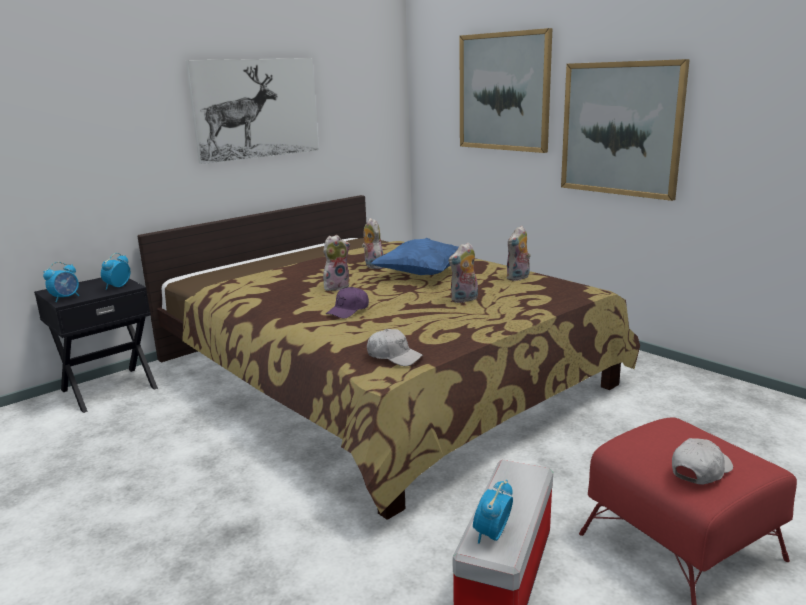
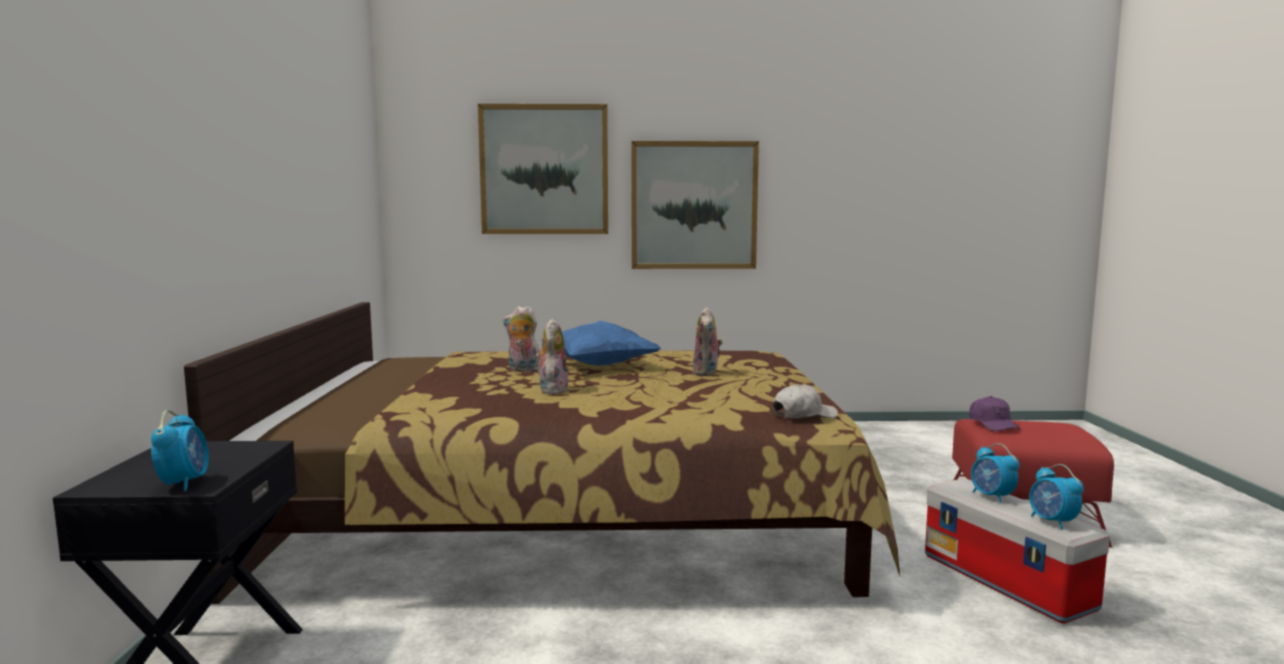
camera: 50 degrees left, 10 degrees down
(117, 287) = (237, 451): alarm clock -> alarm clock (992, 497)
(256, 108) = (284, 165): picture -> none
(348, 310) = (641, 401): purple cap -> purple cap (993, 424)
(518, 278) = (688, 354): plush toy -> none
(700, 470) = (1058, 433): white cap -> none

